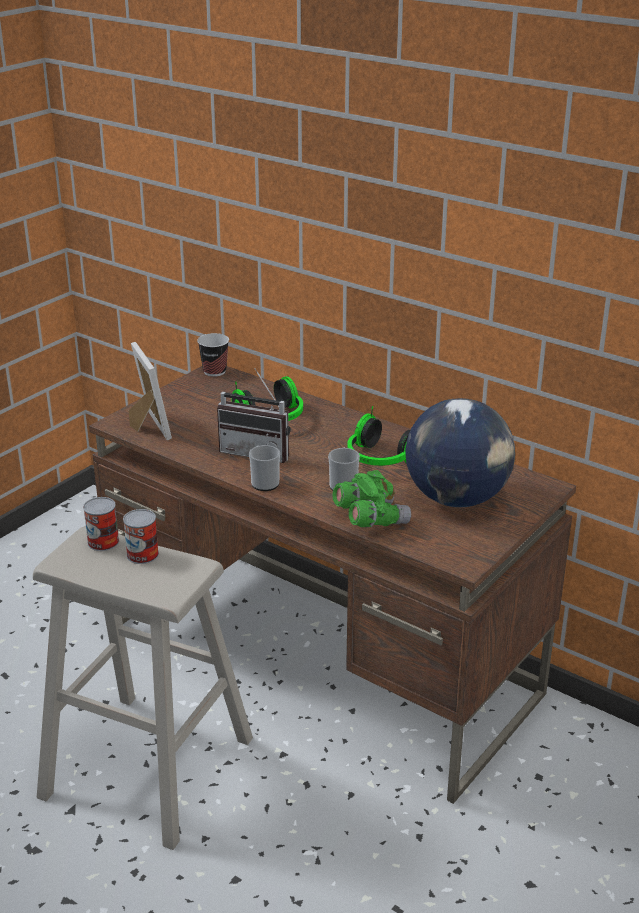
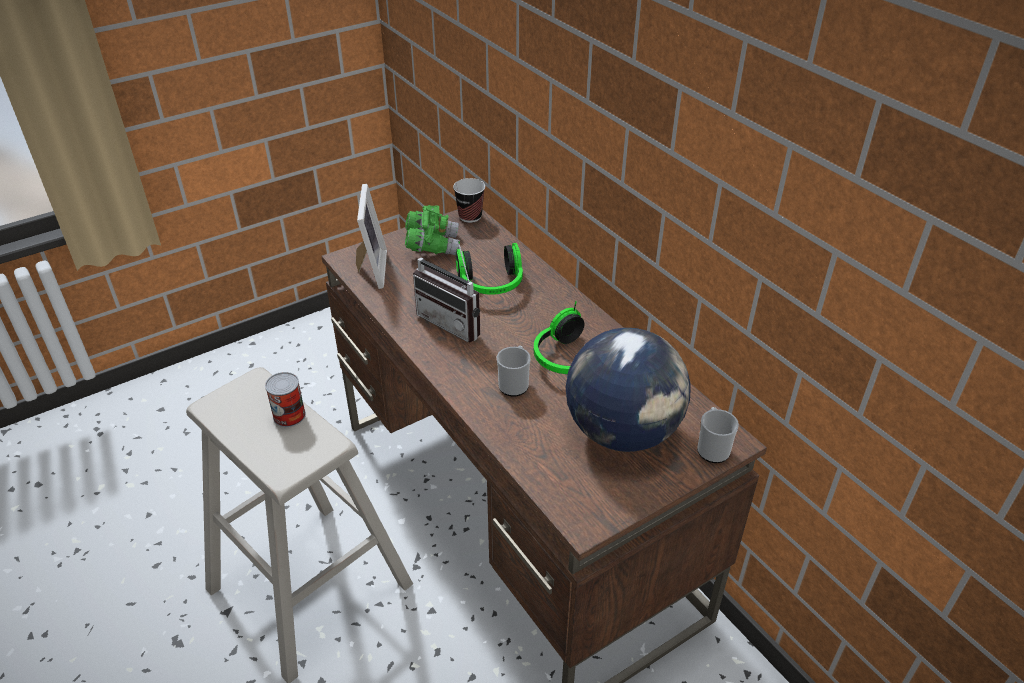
camera: 20 degrees right, 10 degrees up
(103, 542) = (263, 391): can -> none
(264, 482) = (438, 361): mug -> mug (712, 448)
(370, 519) = (516, 435): green binoculars -> green binoculars (432, 245)

